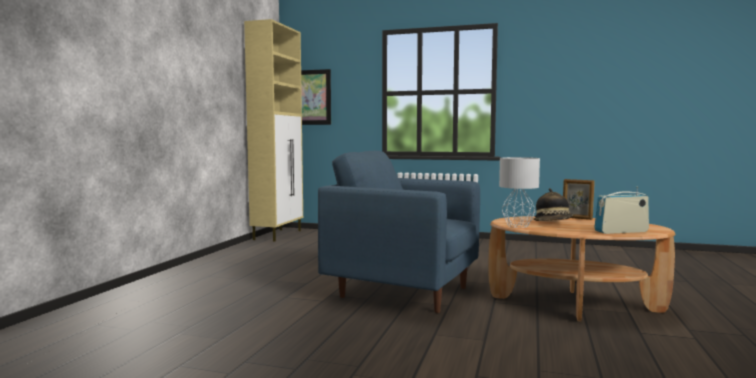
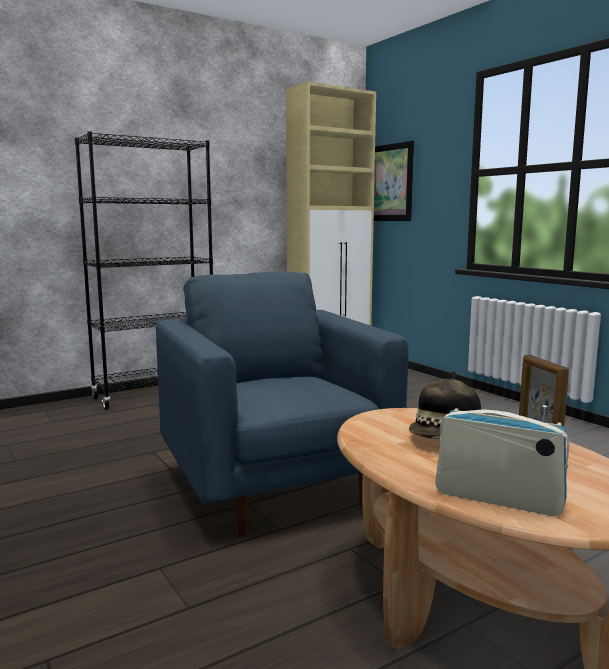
camera: 40 degrees right, 5 degrees up
(192, 271) = (155, 395): none -> black bookcase
(517, 226) = (362, 431): grey table lamp -> none

